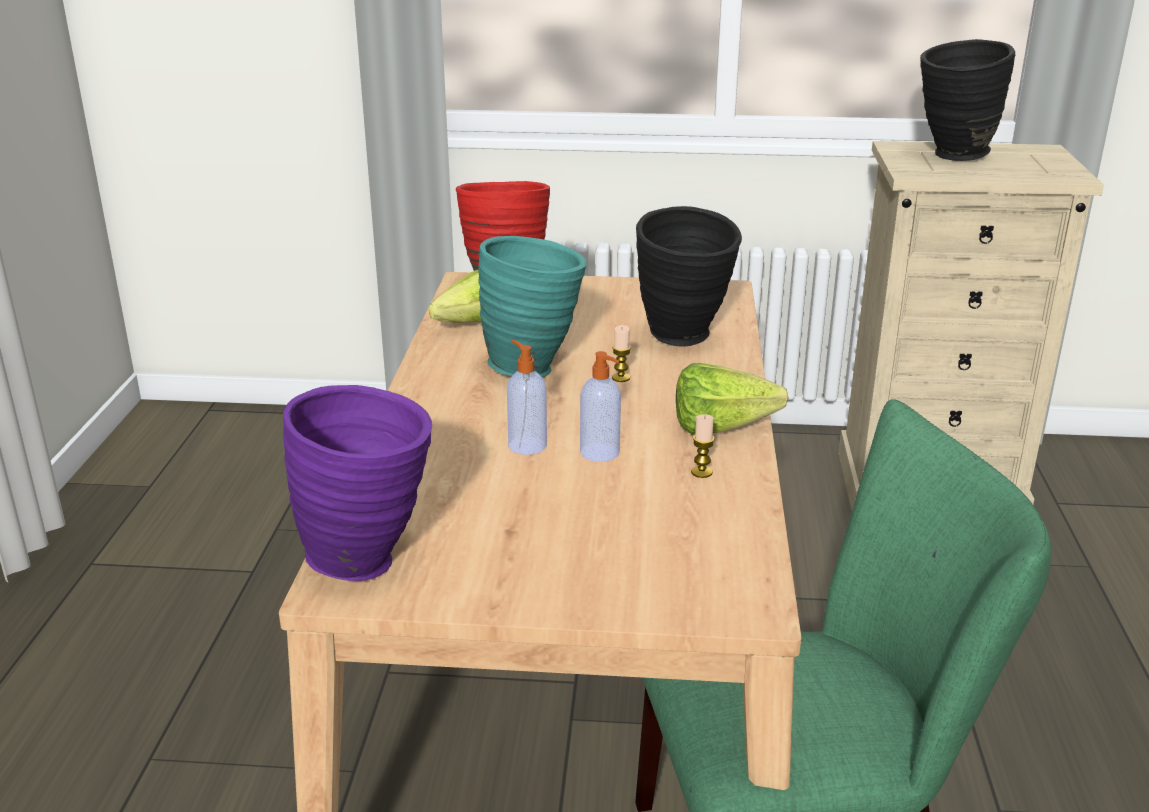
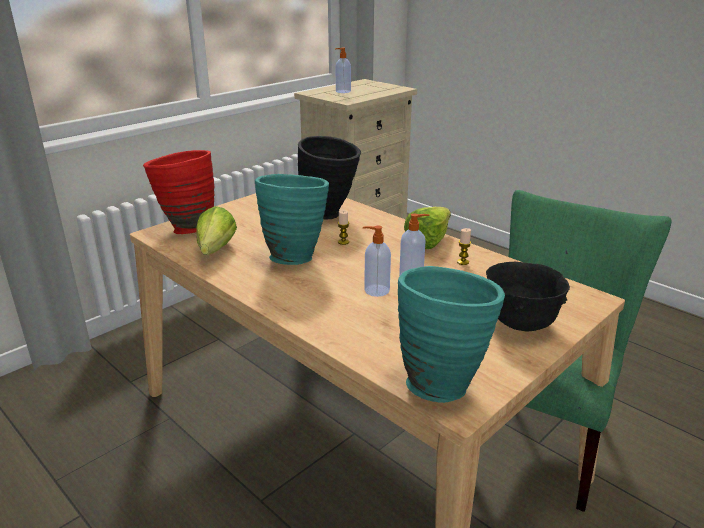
camera: 50 degrees left, 0 degrees up
(372, 560) = (441, 381): purple vase -> turquoise vase
(586, 570) = (520, 323): none -> black bowl
(952, 157) = (342, 91): black vase -> soap dispenser

